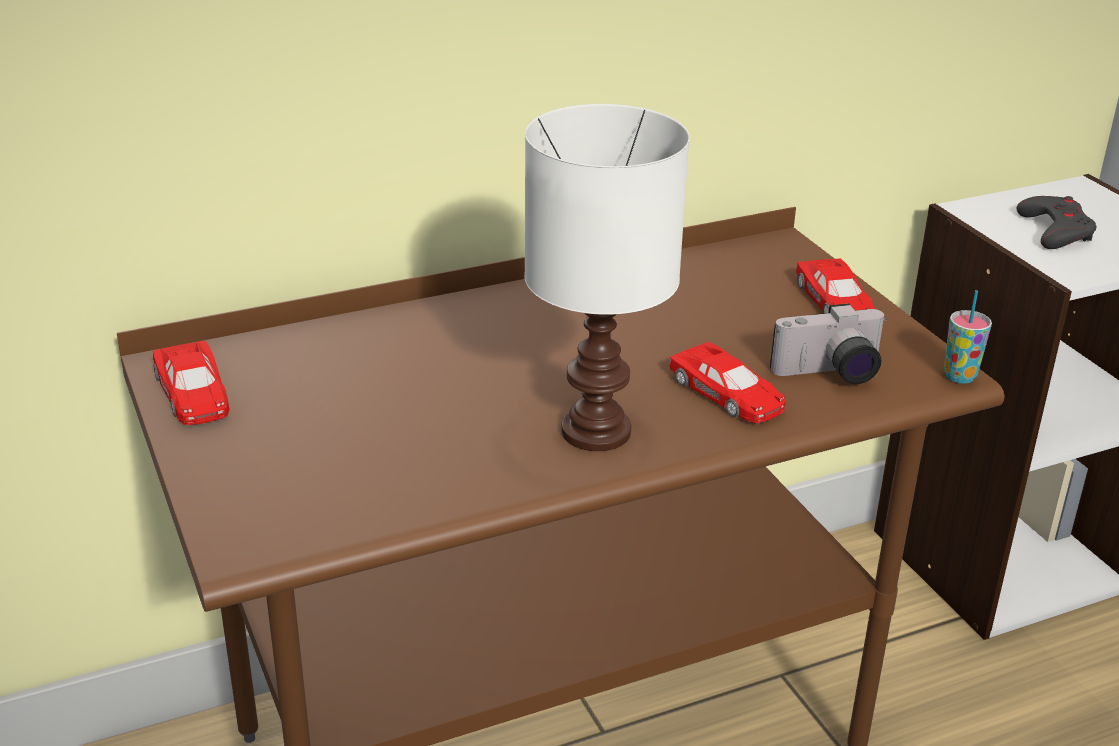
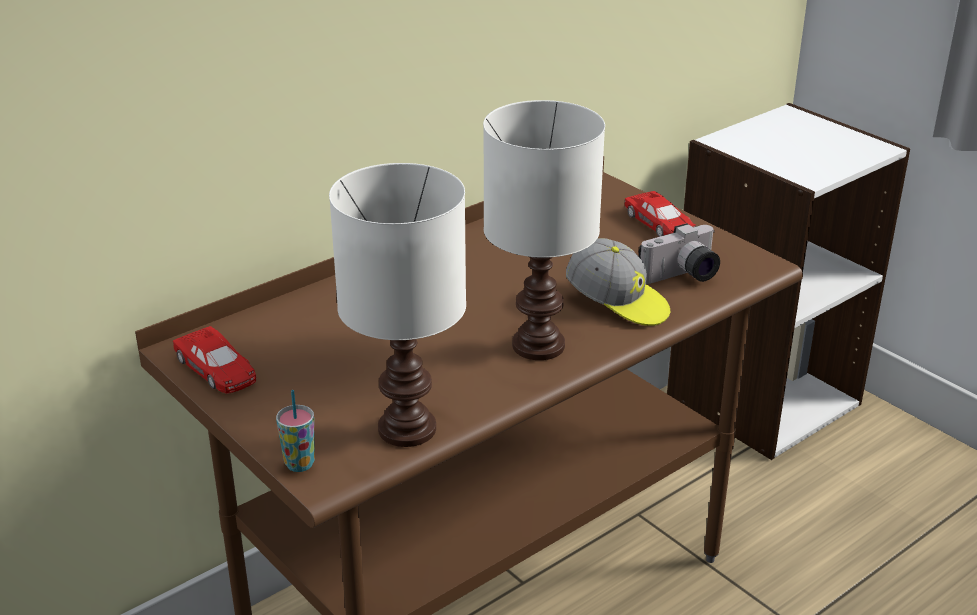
camera: 15 degrees left, 0 degrees up
(375, 510) = (408, 430): none -> white table lamp
(727, 394) = (617, 303): red toy car -> cap
(959, 376) = (769, 264): cup -> cup (299, 464)
(1055, 230) = (785, 148): grey game controller -> none

